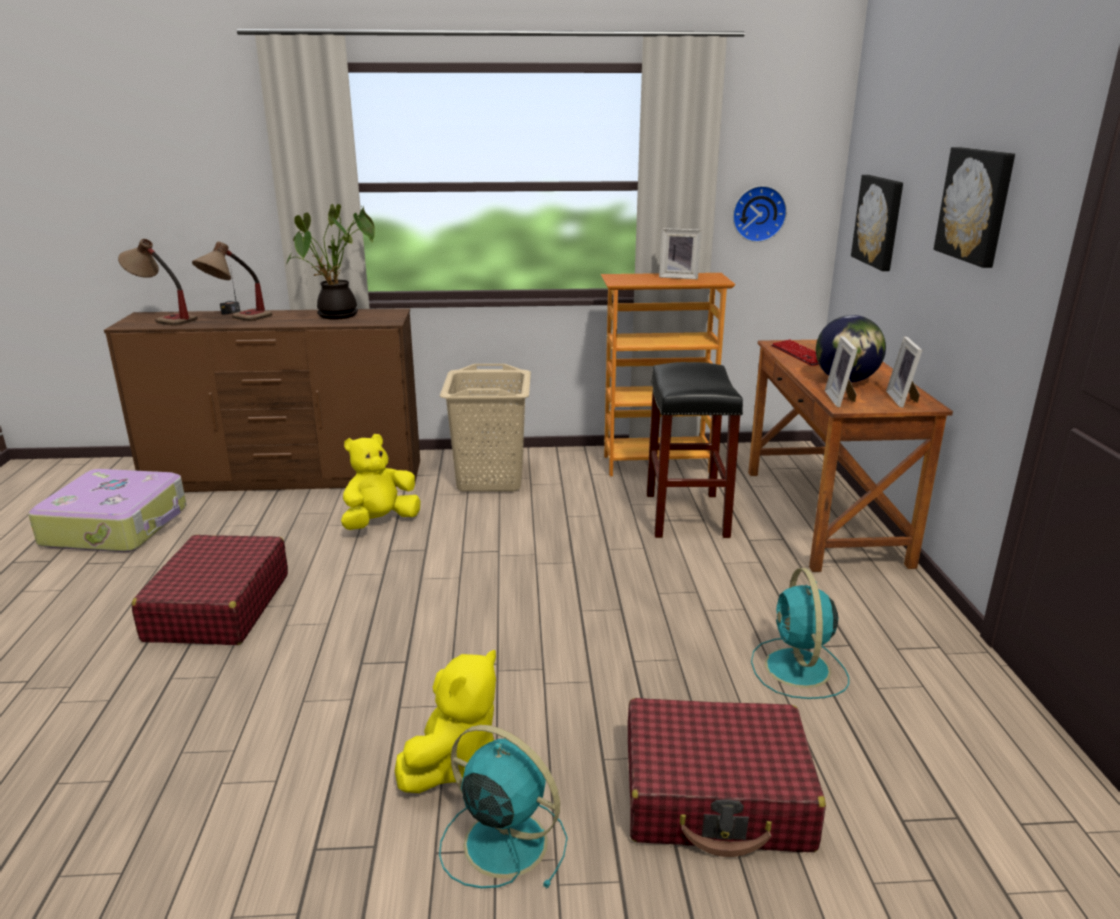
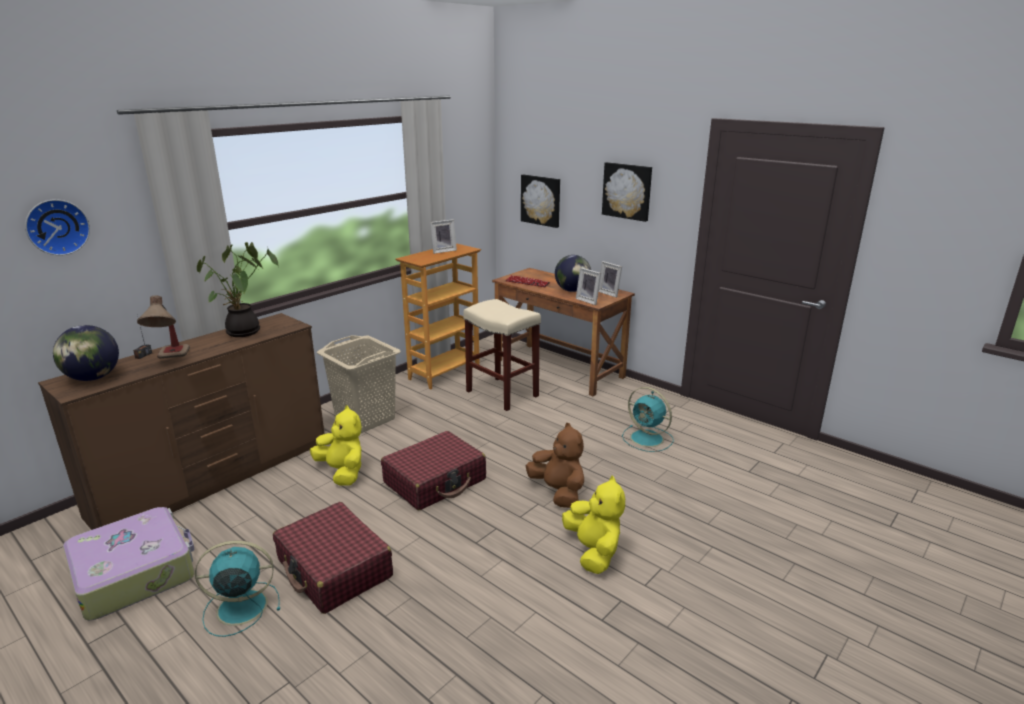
camera: 45 degrees left, 0 degrees up
(163, 319) = (93, 378): table lamp -> globe
(380, 522) = (342, 472): yellow plush toy -> yellow plush toy turned 135 degrees clockwise
(502, 841) = (658, 564): turquoise fan -> turquoise fan (239, 608)
(544, 665) = (558, 492): none -> brown plush toy
(685, 514) = (501, 393): black stool -> beige stool
(716, 796) = (694, 499): red suitcase -> red suitcase (435, 481)
(758, 213) = (460, 203): wall clock -> wall clock (57, 227)

